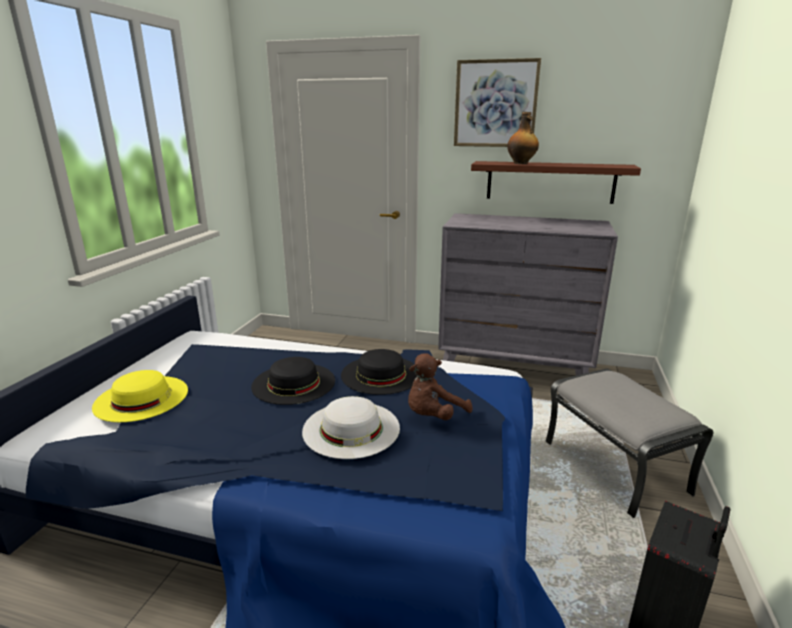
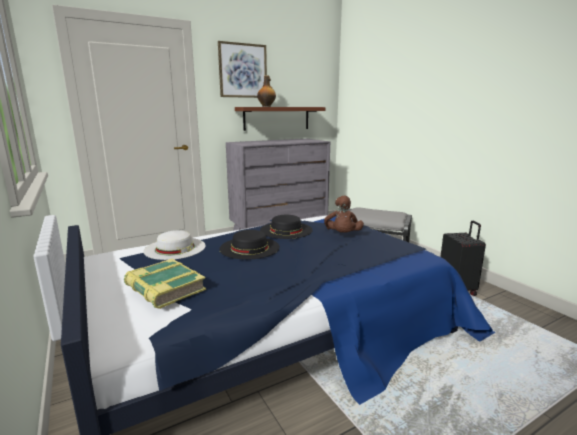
camera: 45 degrees left, 5 degrees down
(141, 398) = (164, 289): yellow hat -> book
(351, 428) = (326, 249): white hat -> white hat (175, 248)

